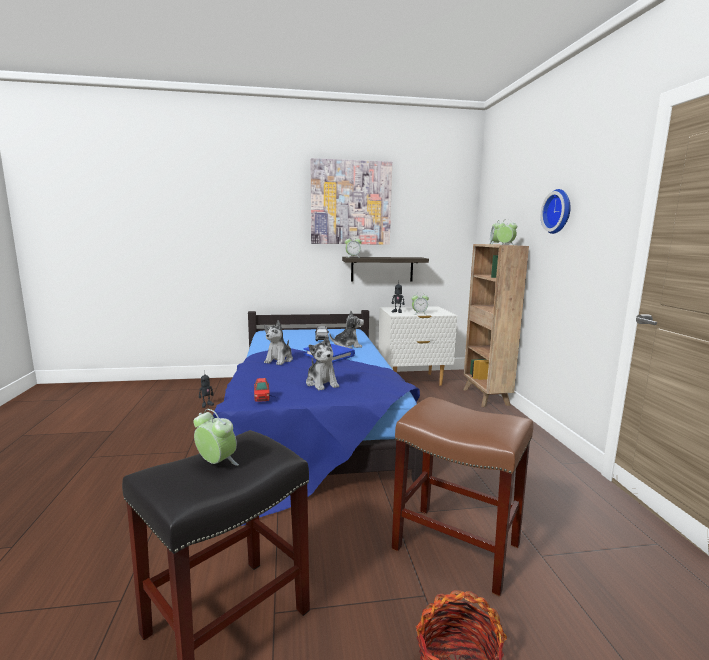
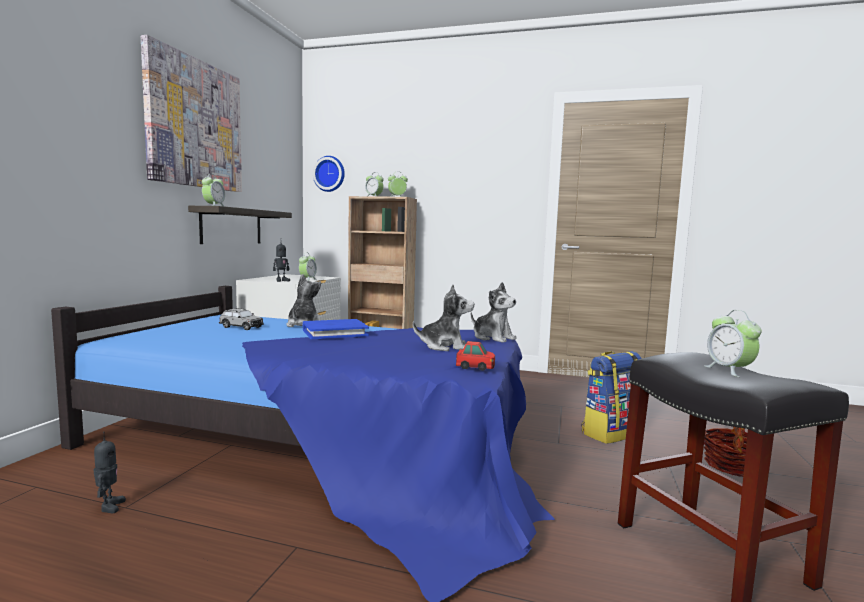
camera: 65 degrees left, 5 degrees down
(216, 463) = (729, 370): alarm clock -> alarm clock turned 75 degrees counterclockwise
(279, 360) = (313, 350): plush toy -> plush toy (493, 338)
(457, 546) = (610, 433): brown stool -> backpack
(559, 211) = (454, 168): wall clock -> wall clock (330, 174)

